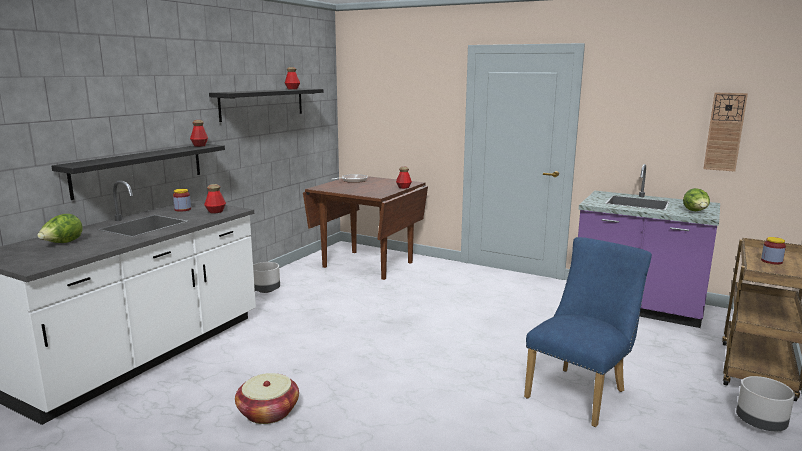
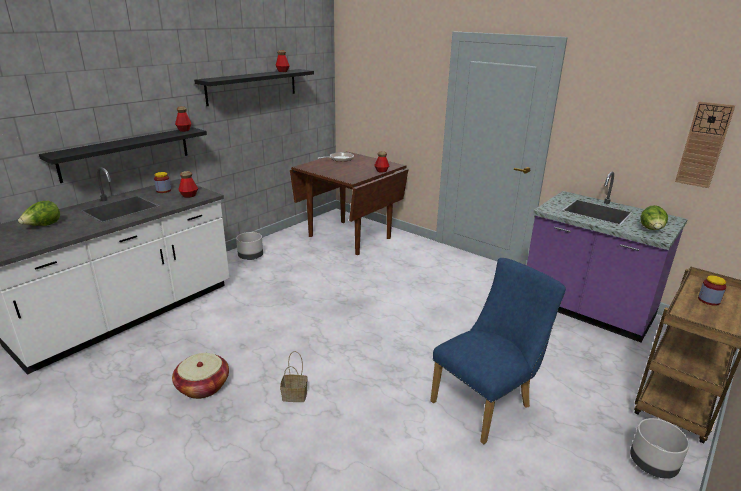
camera: 10 degrees right, 10 degrees up
(378, 408) = (295, 395): none -> basket

